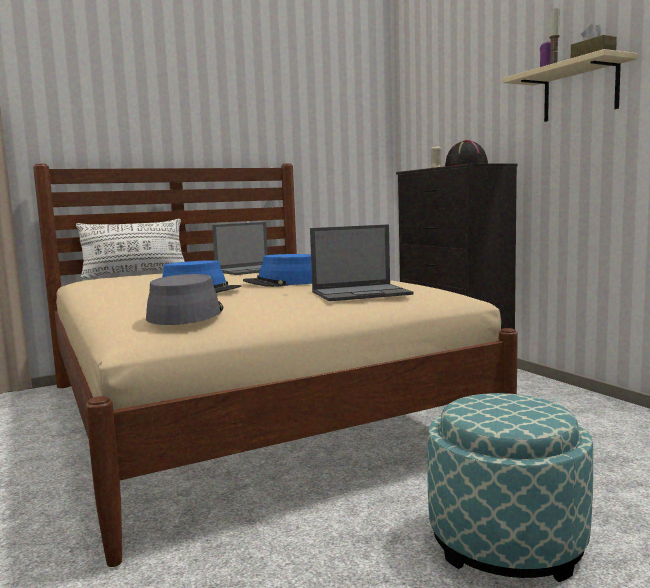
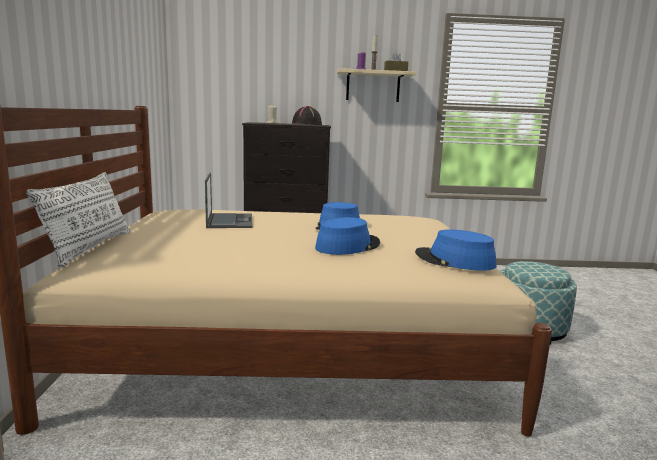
camera: 65 degrees left, 5 degrees up
(185, 314) = (454, 260): grey hat -> blue hat
(362, 293) = (419, 225): laptop -> none

